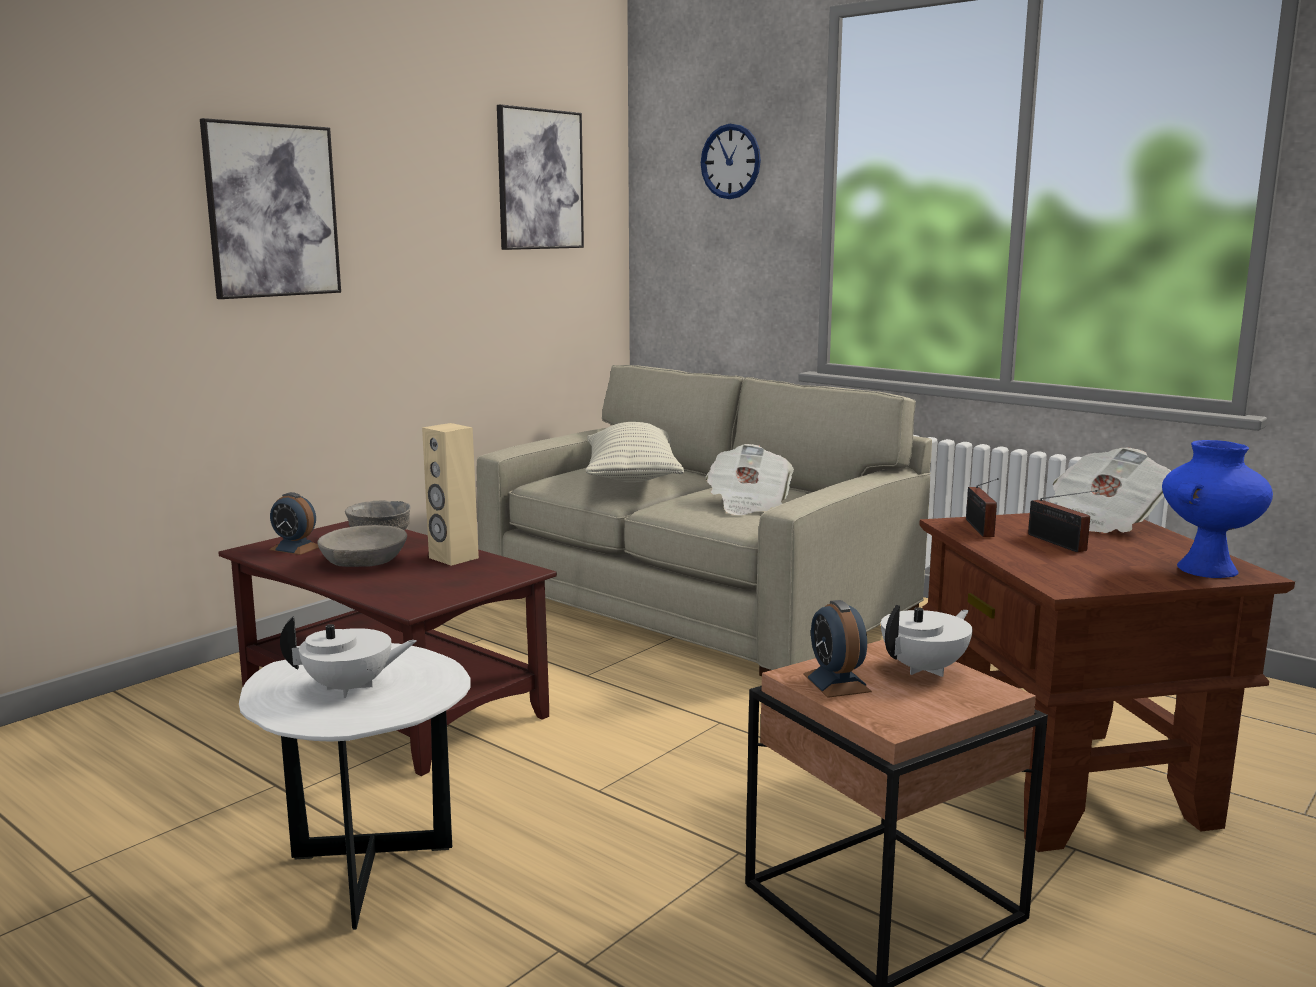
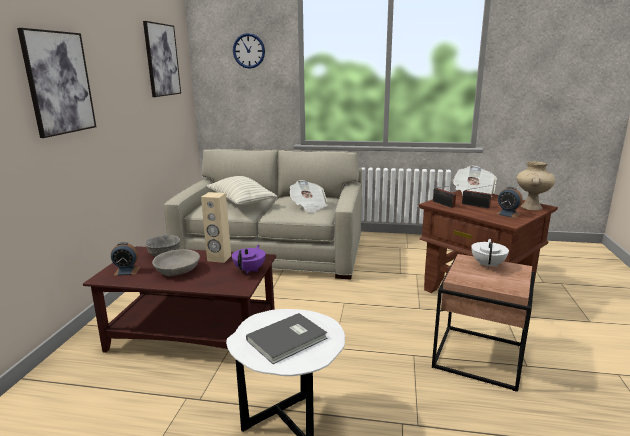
camera: 30 degrees left, 5 degrees up
(350, 688) = (289, 340): white teapot -> grey book
(472, 584) = (250, 270): none -> purple teapot
(836, 683) = (473, 278): alarm clock -> alarm clock (508, 214)
(1206, 569) = (530, 207): blue vase -> beige vase

